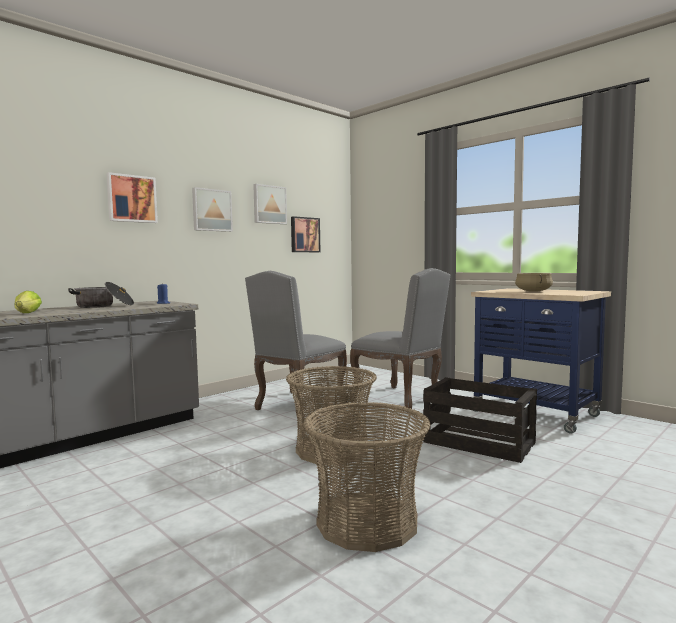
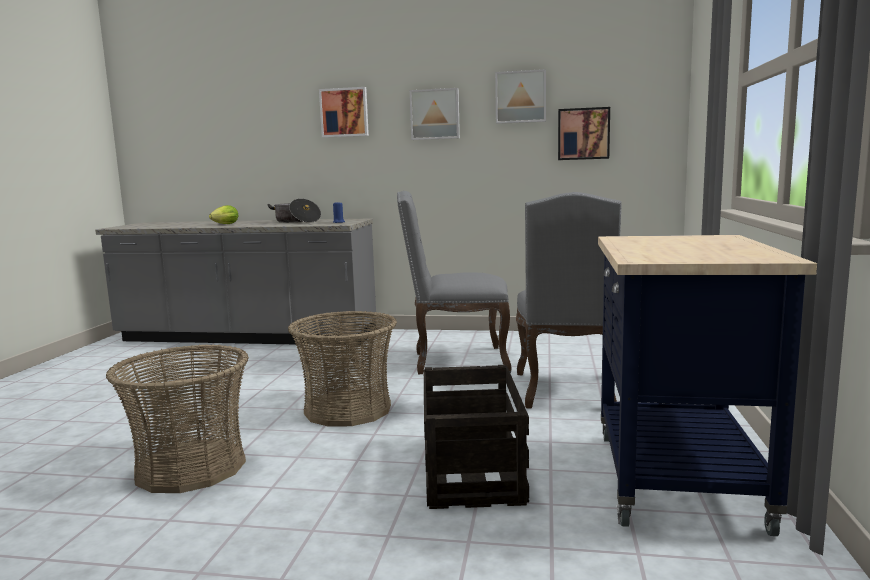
camera: 55 degrees right, 5 degrees up
(533, 291) = (672, 245): beige cooking pot -> none

